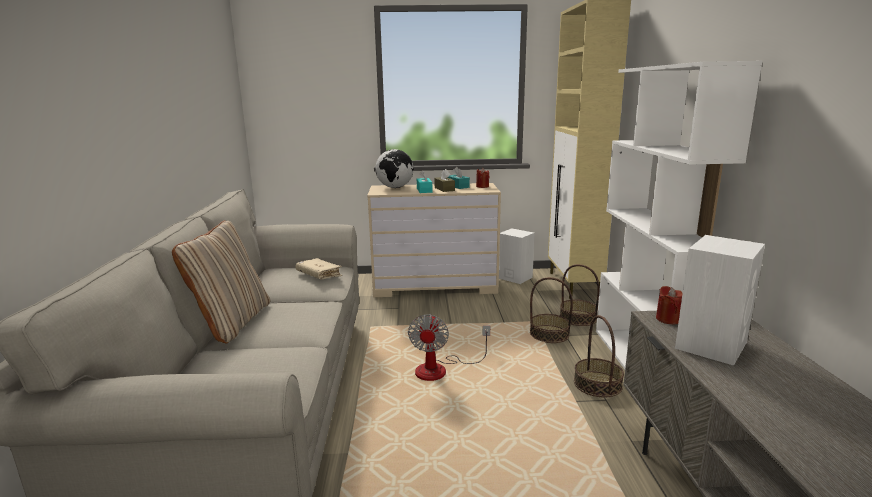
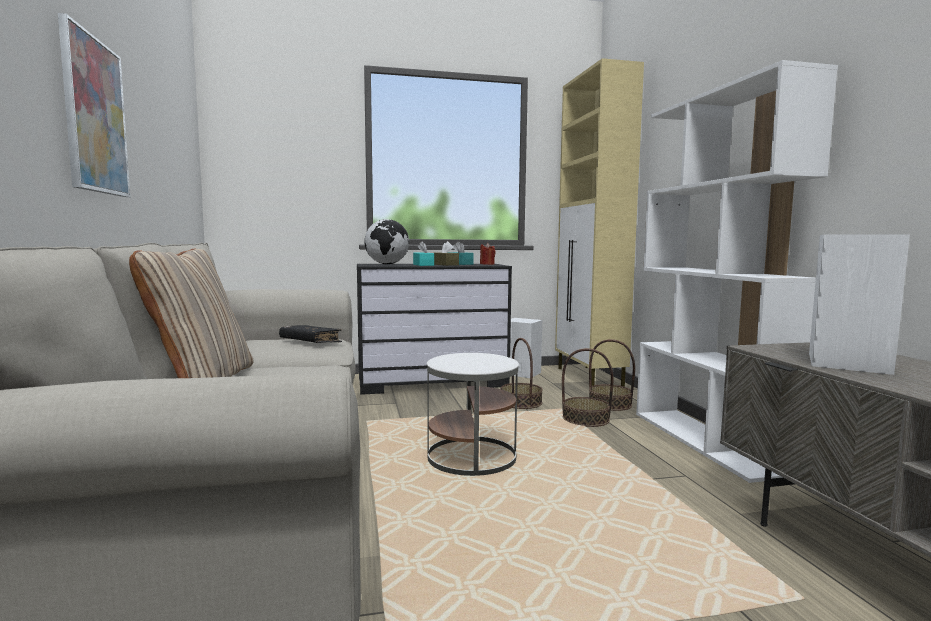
camera: 10 degrees left, 10 degrees down
(147, 118) = (94, 116): none -> picture
(319, 275) = (310, 342): beige book -> black book
(435, 285) = (432, 382): beige dresser -> black dresser
(440, 369) = (472, 457): fan -> white side table
(597, 384) = (666, 461): basket -> basket (520, 402)
(668, 319) = (775, 349): red candle -> none

